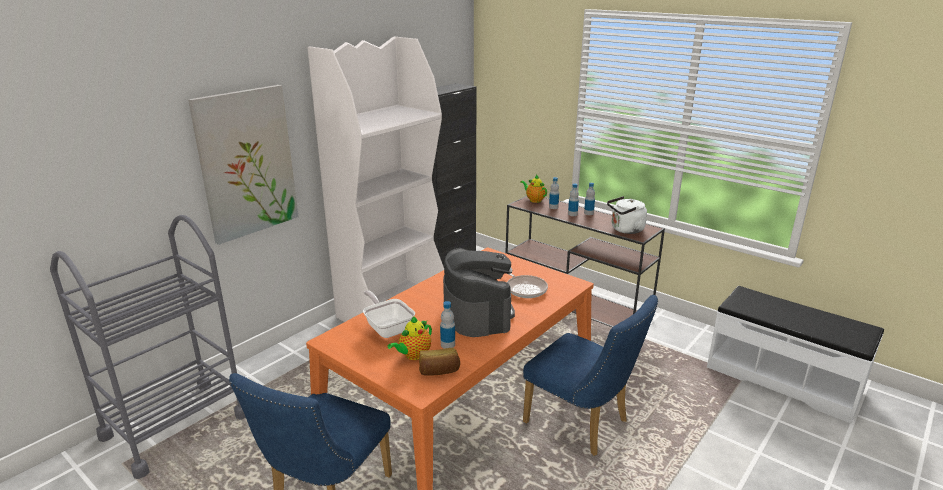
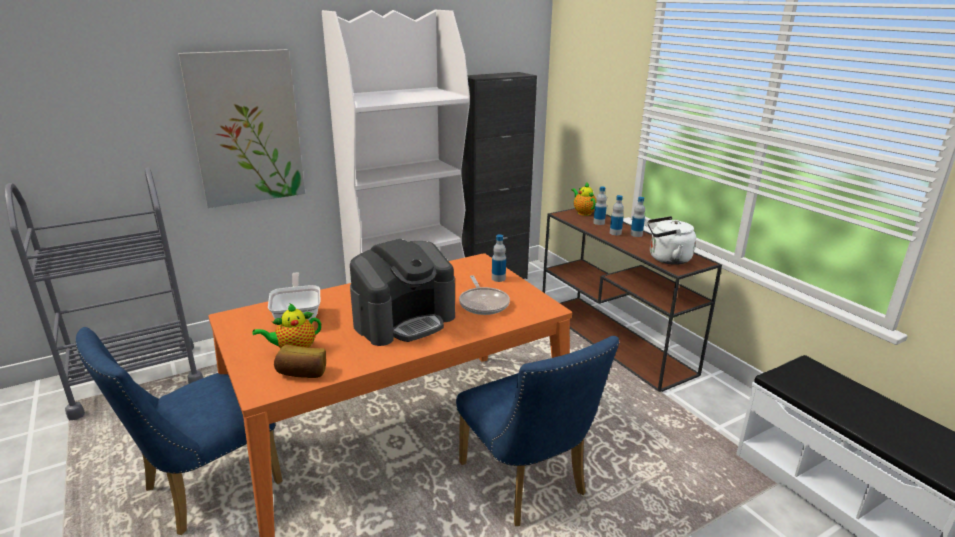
camera: 20 degrees right, 0 degrees up
(447, 345) = (340, 346): bottle -> bottle (498, 278)
(477, 314) = (404, 320): coffee machine -> coffee machine turned 45 degrees clockwise

